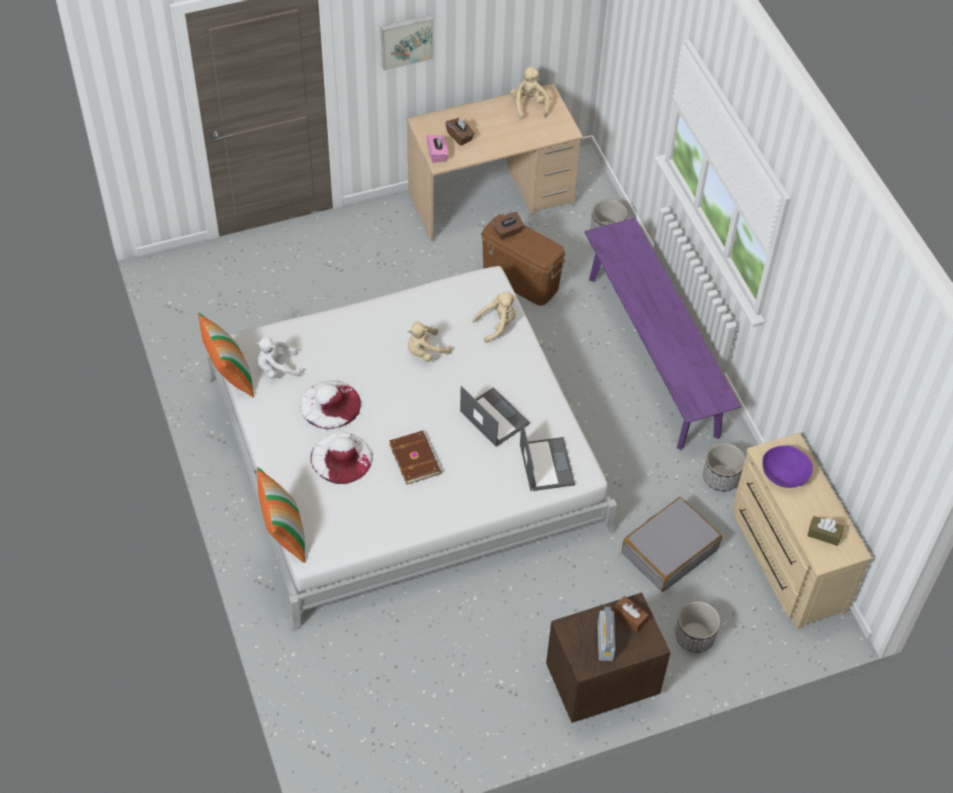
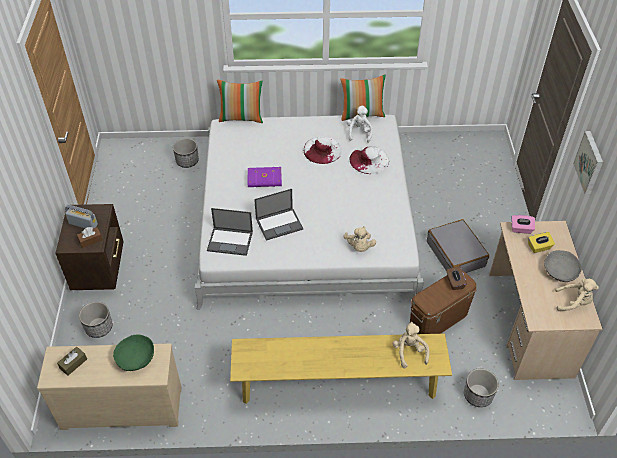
camera: 110 degrees right, 5 degrees down
(341, 457) = (281, 148): white hat -> white hat (369, 160)
(415, 458) = (265, 179): brown book -> purple book
(425, 352) = (349, 204): beige plush toy -> beige plush toy (409, 352)
(460, 137) = (539, 247): brown tissue box -> yellow tissue box
(490, 118) = (560, 272): none -> grey bowl
(652, 355) = (338, 384): purple bench -> yellow bench
(669, 551) = (167, 335): grey suitcase -> grey suitcase (456, 254)
(721, 477) = (209, 389): planter -> planter (187, 161)
(784, 474) = (136, 358): purple bowl -> green bowl

